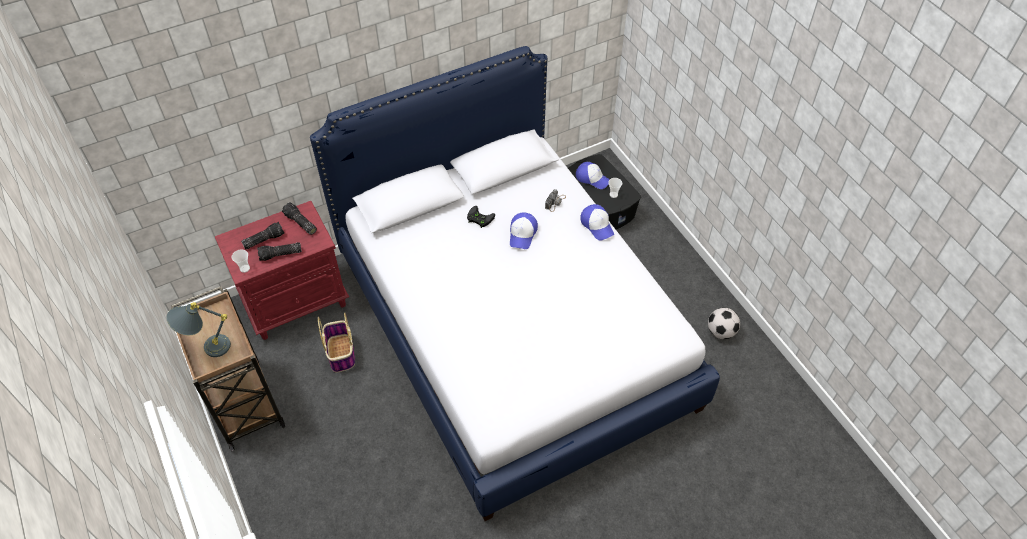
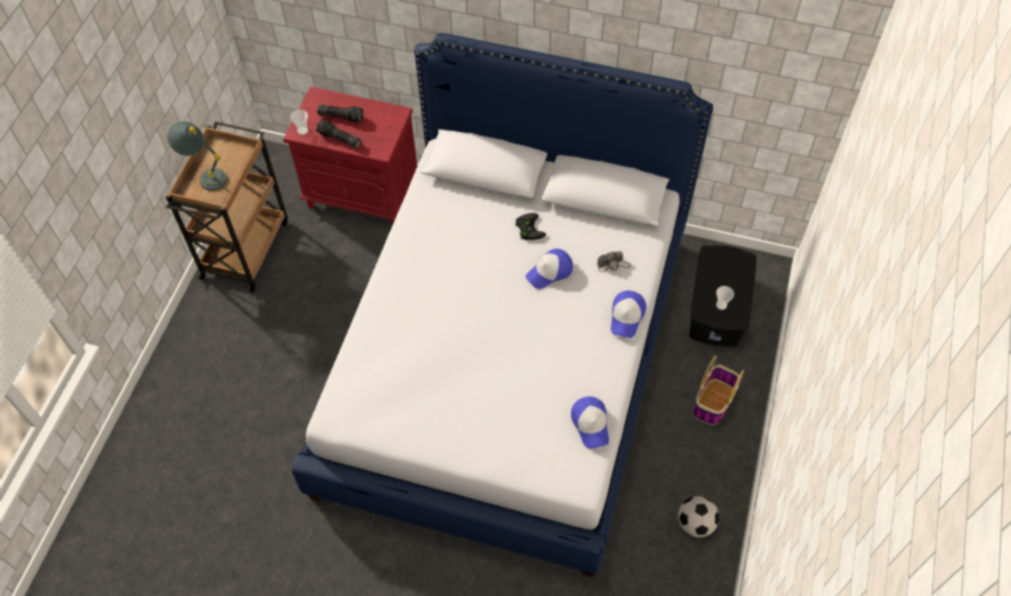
camera: 45 degrees right, 5 degrees up
(300, 223) = (382, 122): flashlight -> none
(341, 353) = (351, 266): basket -> basket (713, 403)
(592, 178) = (718, 273): cap -> cap (591, 424)

